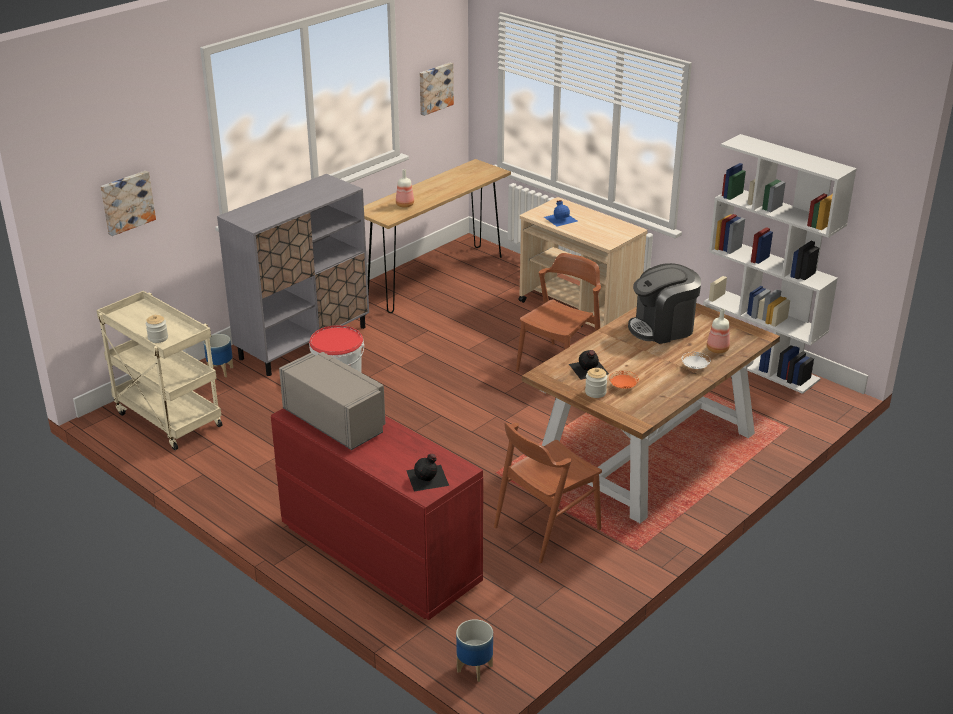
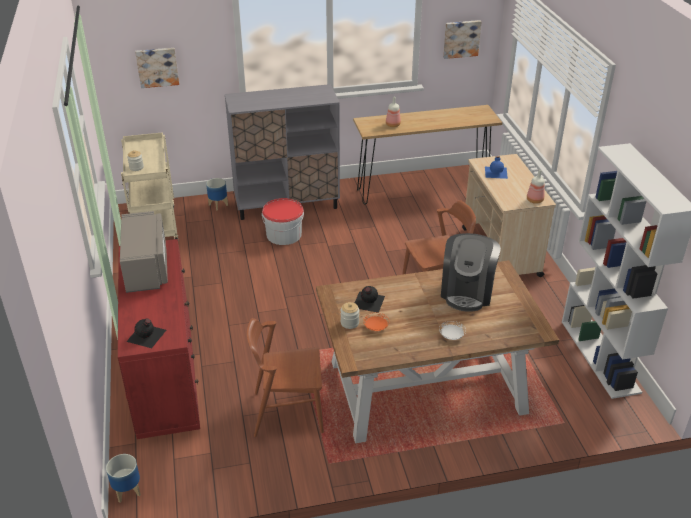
camera: 35 degrees right, 5 degrees up
(662, 328) = (467, 292): coffee machine -> coffee machine turned 90 degrees counterclockwise
(717, 350) = (488, 329): bottle -> bottle (534, 200)

